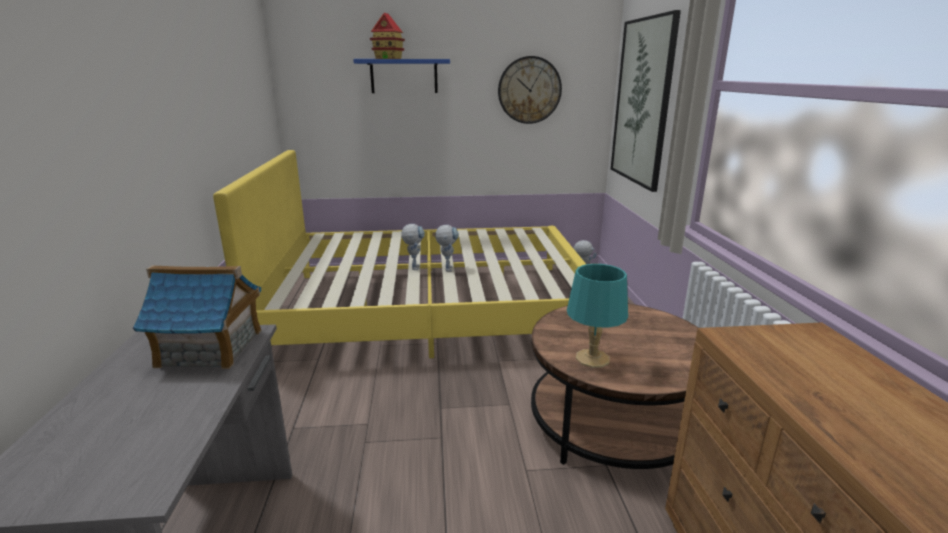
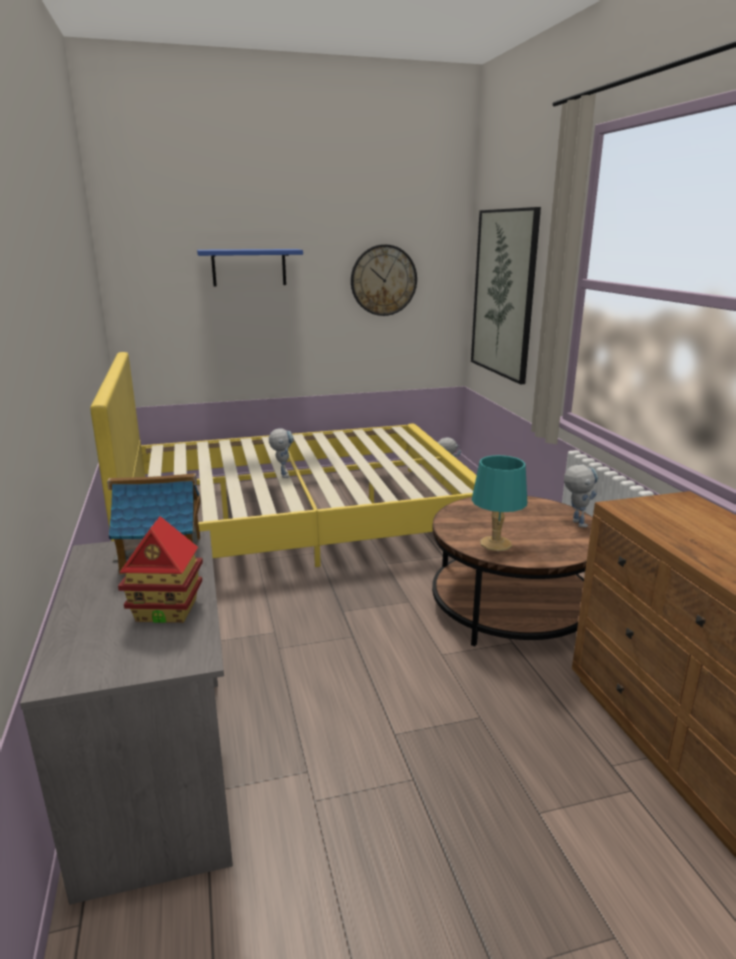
camera: 10 degrees left, 0 degrees up
(388, 58) = (234, 249): toy house -> toy house (167, 610)
(447, 267) = (318, 473): toy robot -> toy robot (575, 521)

